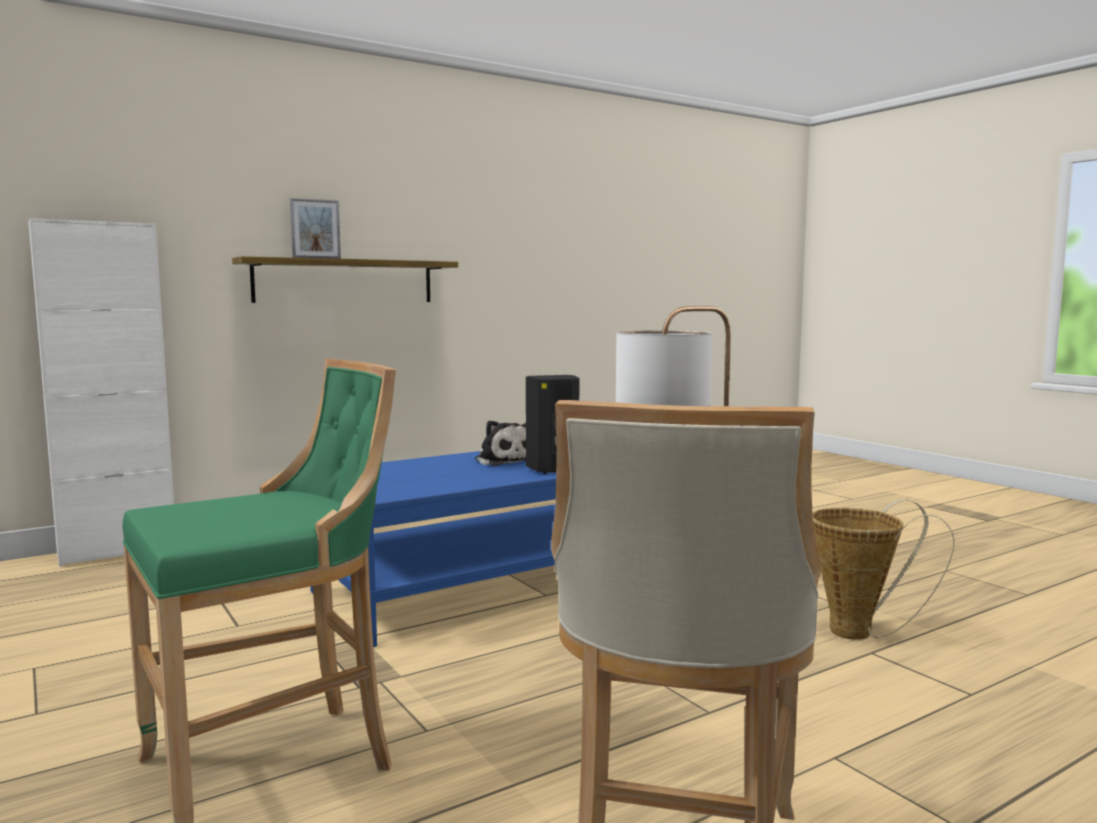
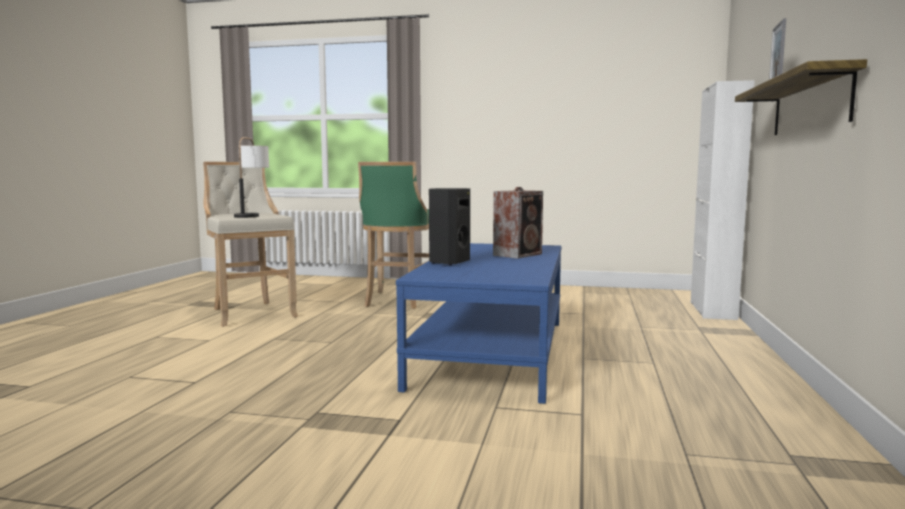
camera: 135 degrees right, 0 degrees up
(436, 466) = (519, 254): none -> speaker
(503, 460) = (503, 262): plush toy -> none
(861, 632) = (203, 393): basket -> none

